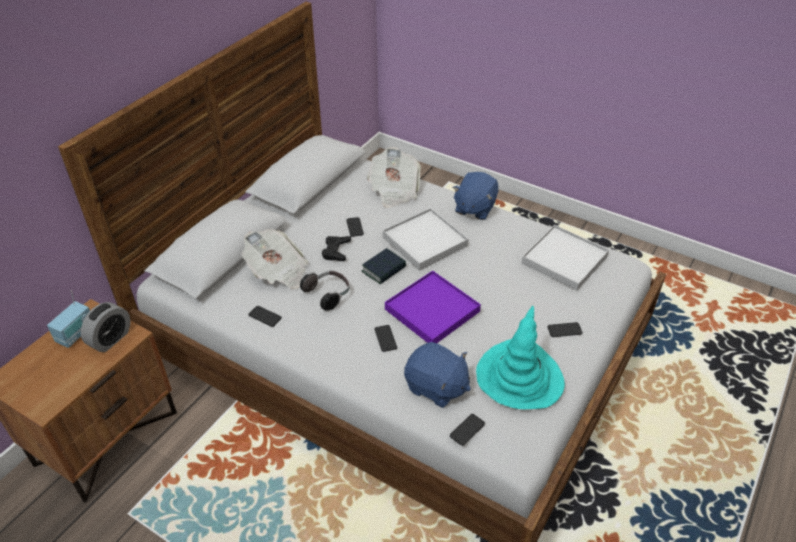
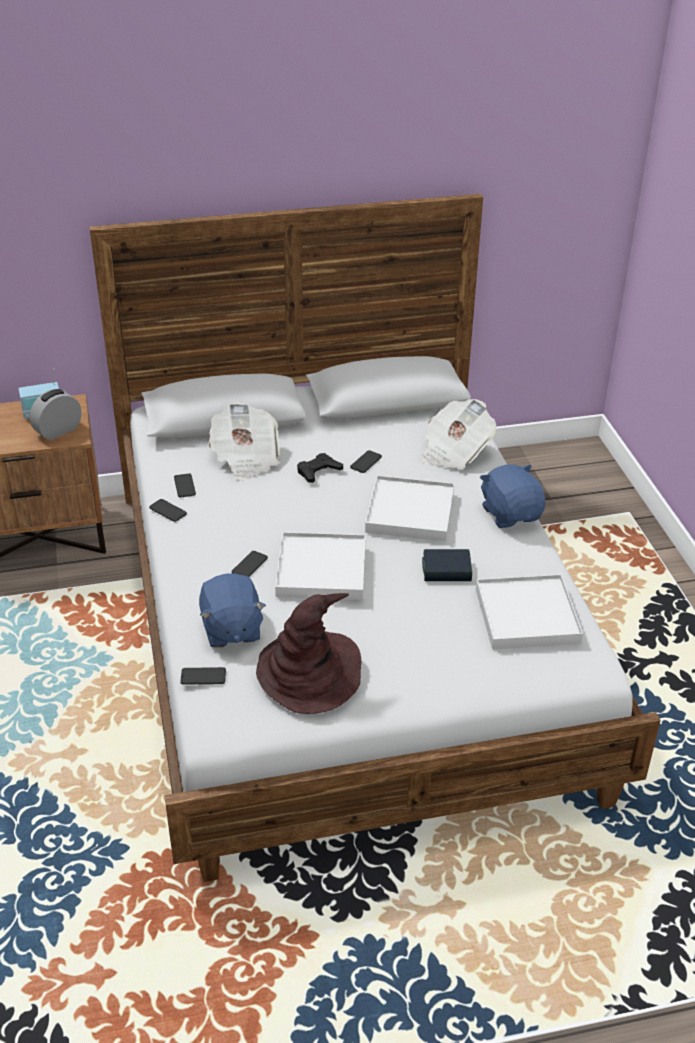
camera: 45 degrees right, 5 degrees down
(111, 339) = (58, 431): alarm clock -> alarm clock turned 150 degrees clockwise
(328, 295) = (257, 501): headphones -> none
(384, 269) = (334, 511): book -> book (446, 570)
(432, 310) = (321, 570): purple tray -> white tray
(474, 208) = (511, 514): blue plush toy -> blue plush toy turned 90 degrees clockwise
(519, 377) = (310, 673): turquoise hat -> brown hat
(564, 330) = (420, 671): phone -> phone (168, 511)

